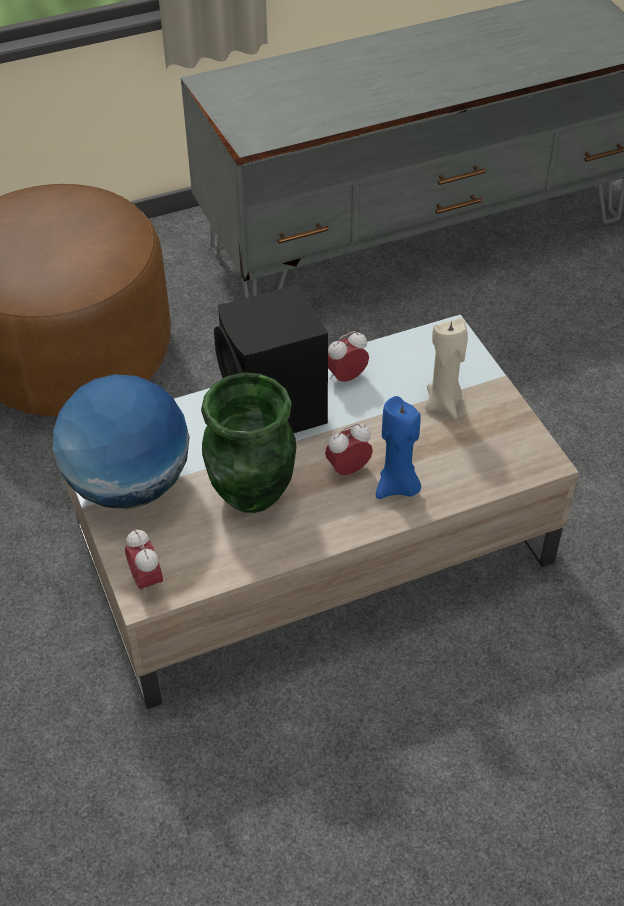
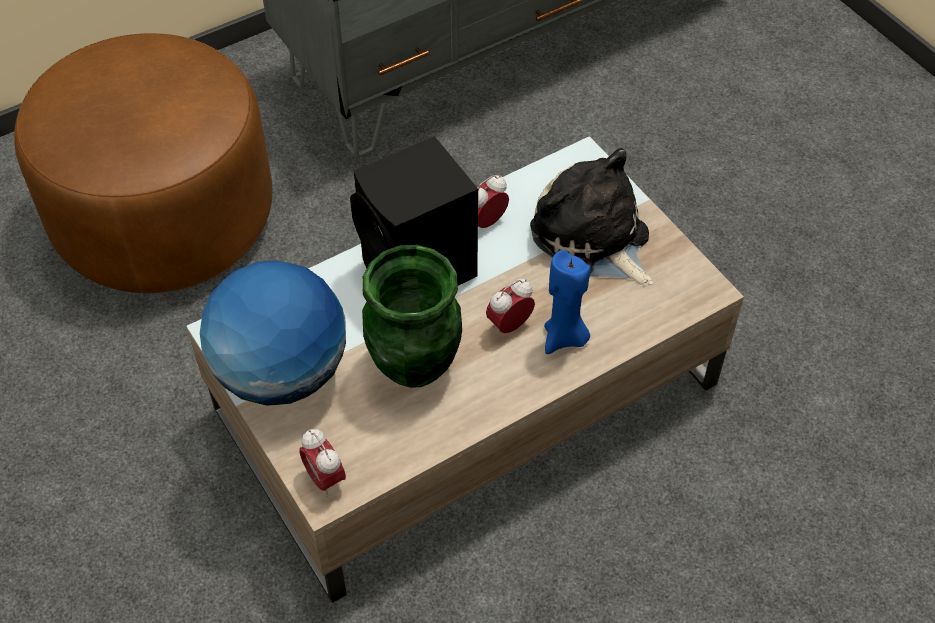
camera: 10 degrees left, 5 degrees up
(444, 404) = (593, 239): beige candle -> plush toy

